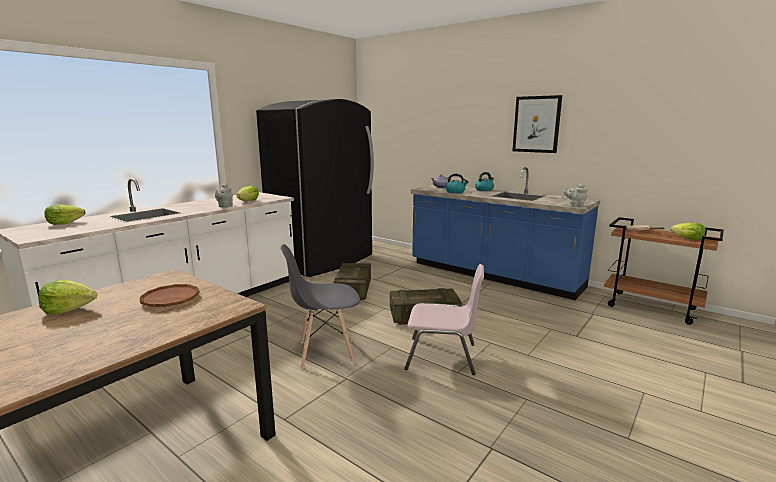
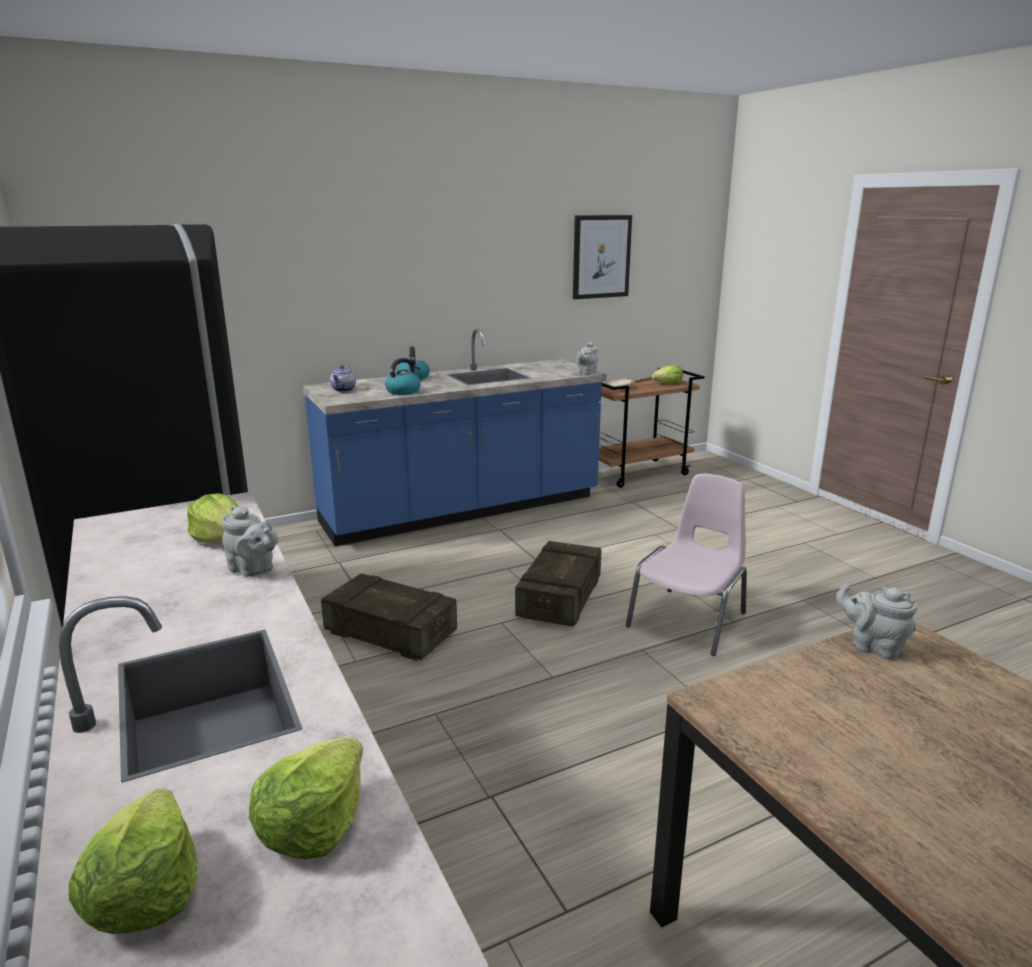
camera: 65 degrees left, 5 degrees up
(69, 309) = (936, 832): lettuce -> lettuce (313, 824)
(170, 299) = (874, 697): brown plate -> none
(222, 298) = (872, 646): none -> grey teapot
(325, 352) = (626, 715): grey chair -> none
(536, 124) = (469, 259): picture -> picture (601, 257)

